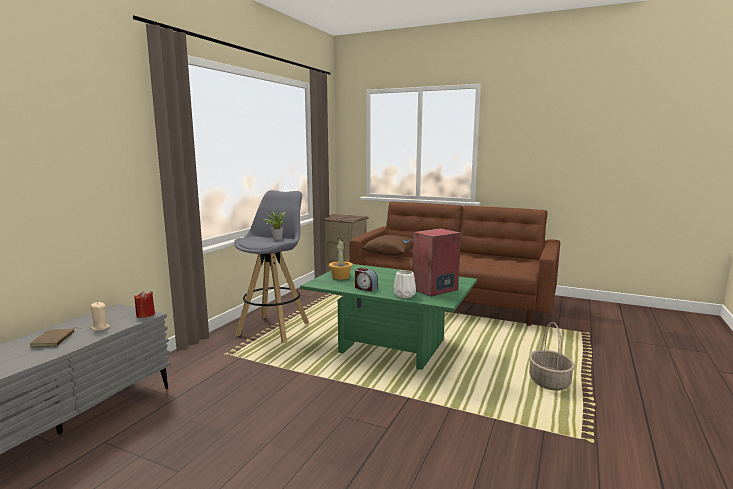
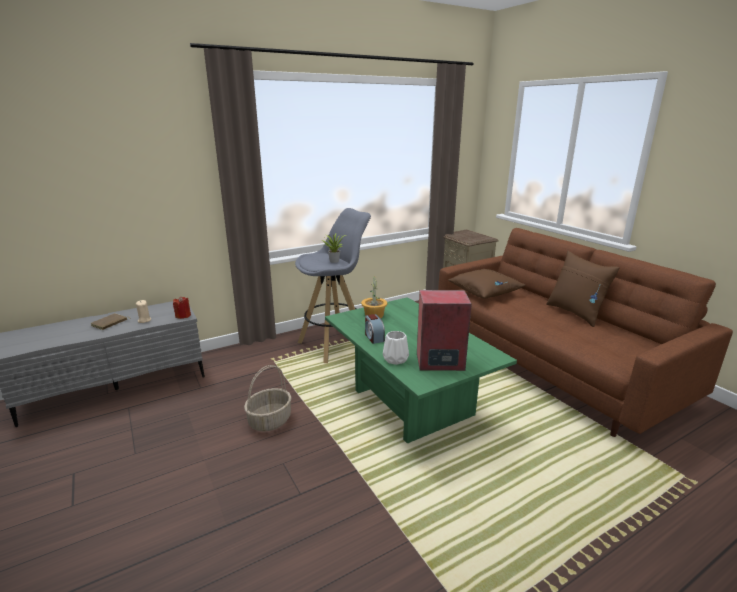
camera: 35 degrees right, 10 degrees up
(463, 254) = (574, 314): none -> brown pillow
(549, 381) = (535, 527): basket -> basket (270, 420)

